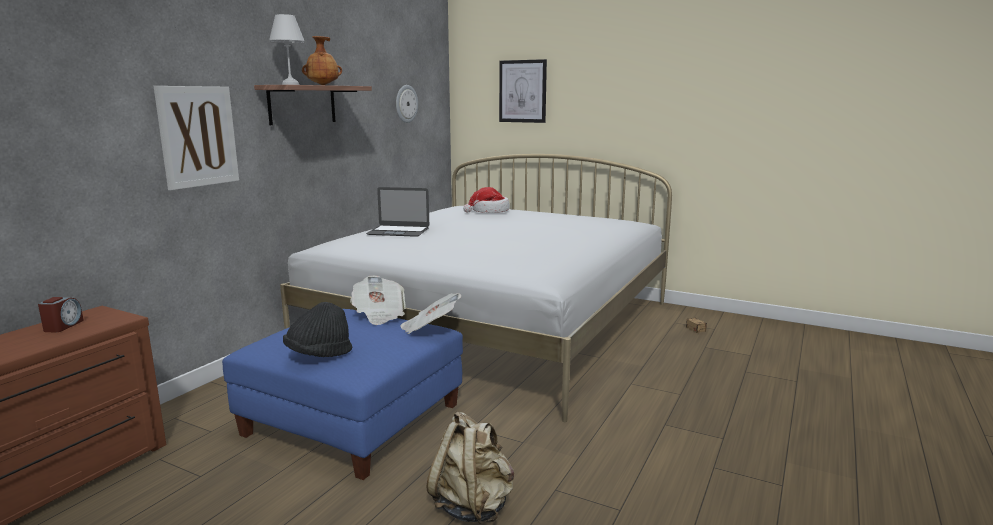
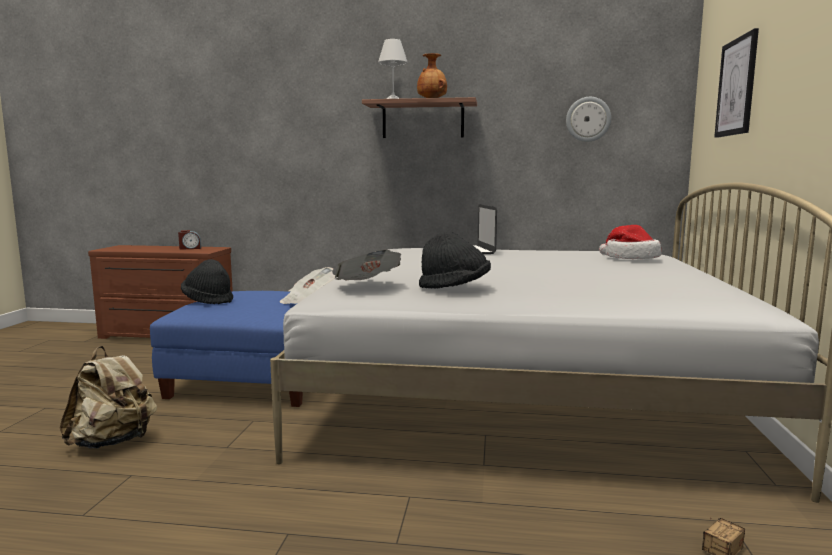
camera: 70 degrees right, 5 degrees down
(198, 136) = (315, 144): picture -> none
(429, 328) = (281, 315): newspaper -> newspaper (368, 285)
(564, 251) = (455, 288): none -> black hat

